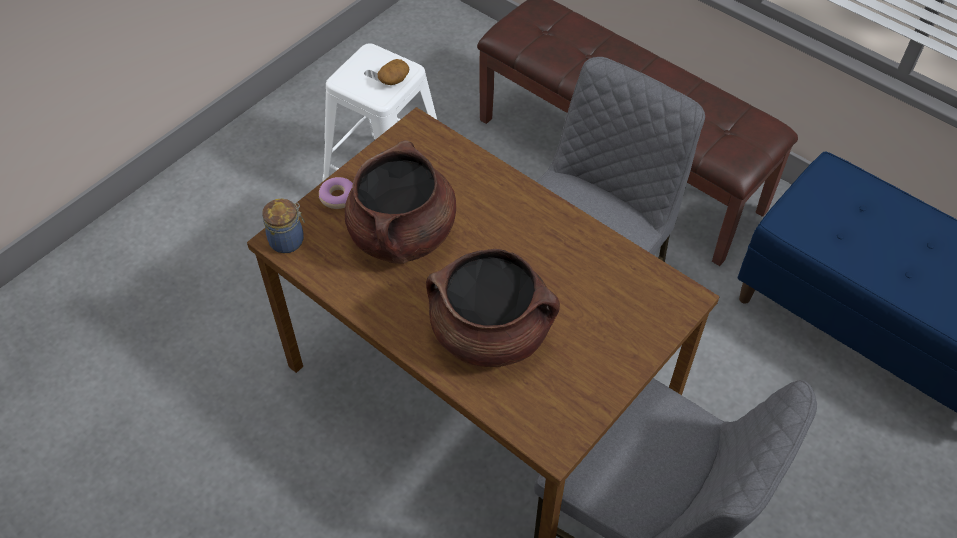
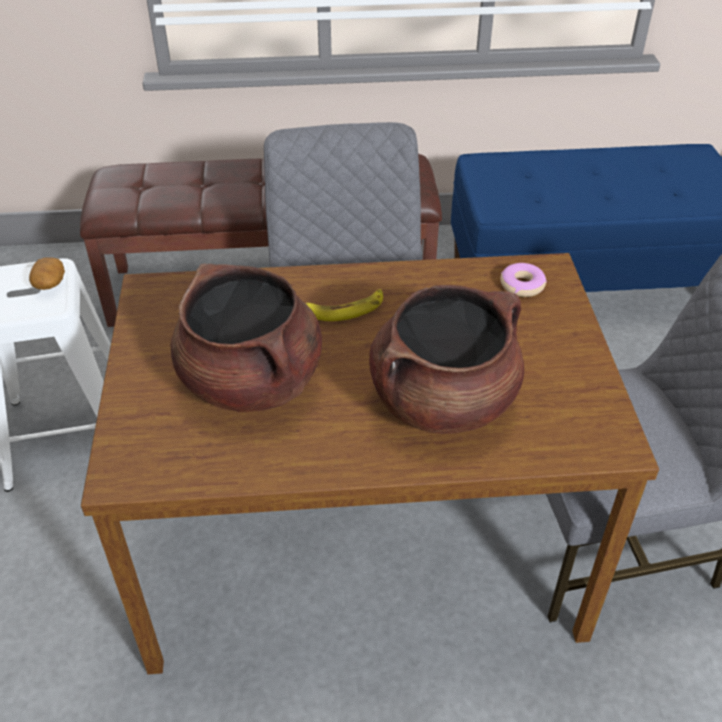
camera: 45 degrees left, 10 degrees down
(288, 240) = (132, 469): jar -> none
(338, 197) = (139, 394): donut -> donut (522, 285)
(511, 225) = (343, 309): none -> banana

